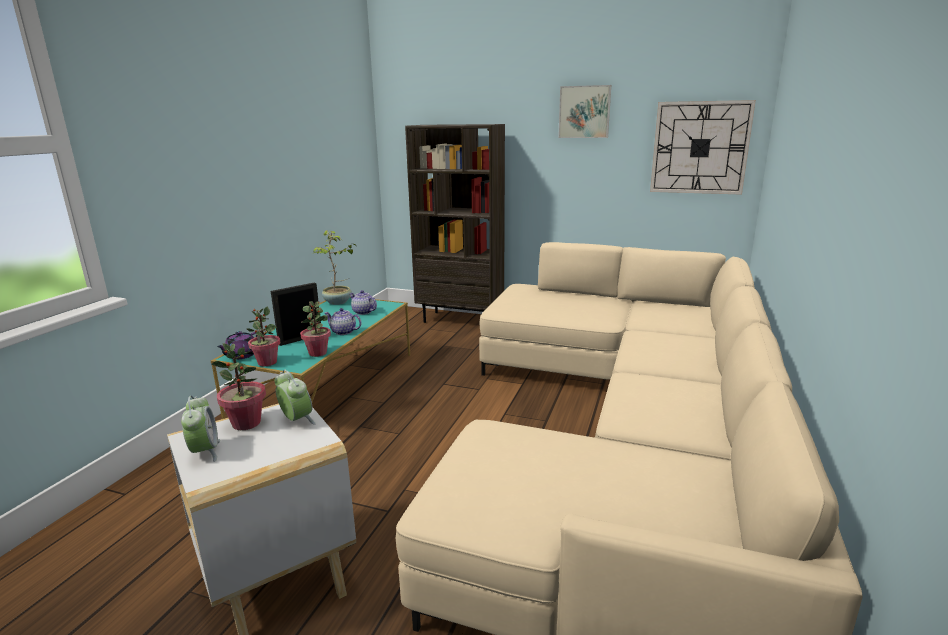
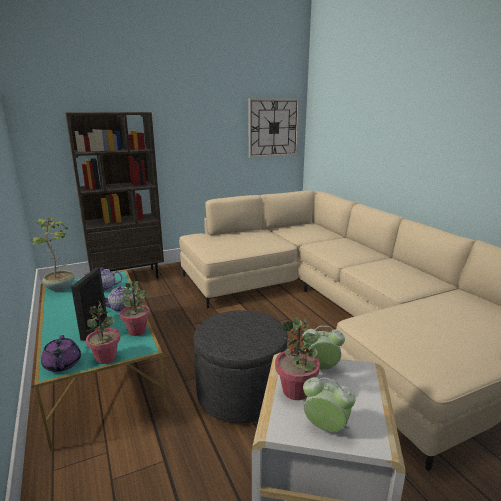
camera: 45 degrees left, 0 degrees up
(382, 460) = (241, 393): none -> grey ottoman
(584, 112) = (202, 103): picture -> none

